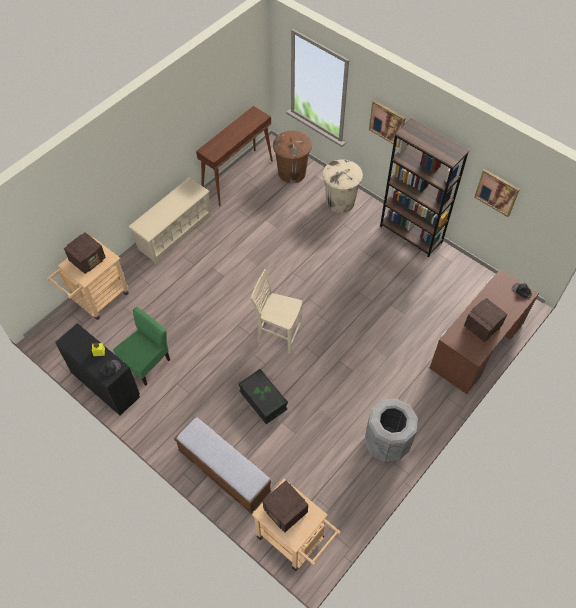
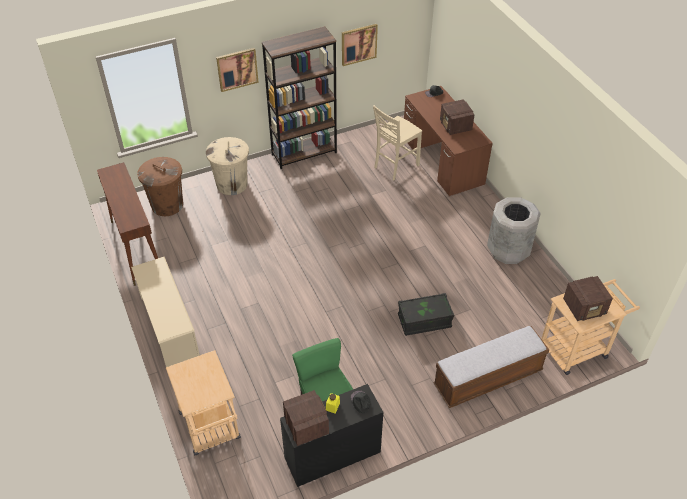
camera: 65 degrees left, 10 degrees down
(88, 260) = (197, 381): radio -> radio (306, 425)
(278, 334) = (355, 284): beige chair -> beige chair (395, 166)

